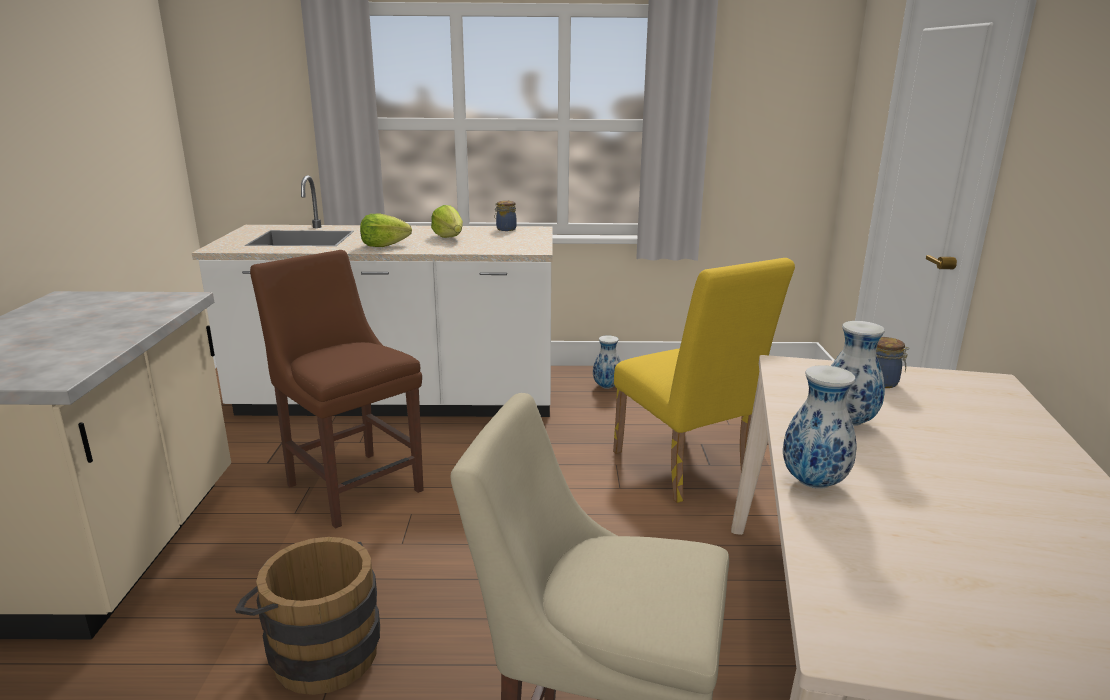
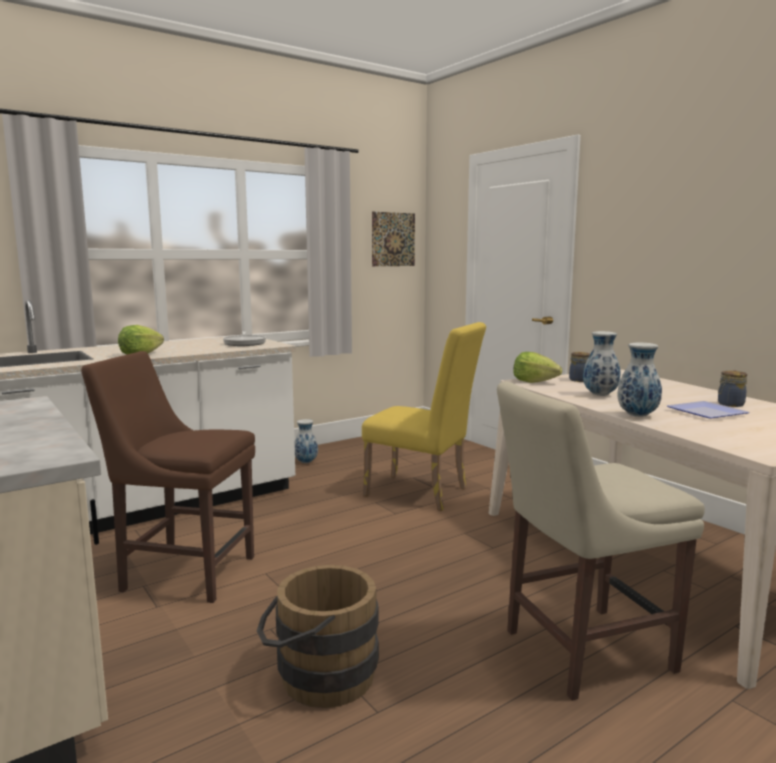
camera: 35 degrees left, 10 degrees down
(449, 237) = (185, 346): lettuce -> lettuce (534, 381)
(505, 229) = (218, 338): jar -> jar (729, 404)
(513, 241) = (245, 343): none -> frying pan
(792, 104) = (393, 239): none -> picture
(947, 513) = (703, 412): none -> plate

